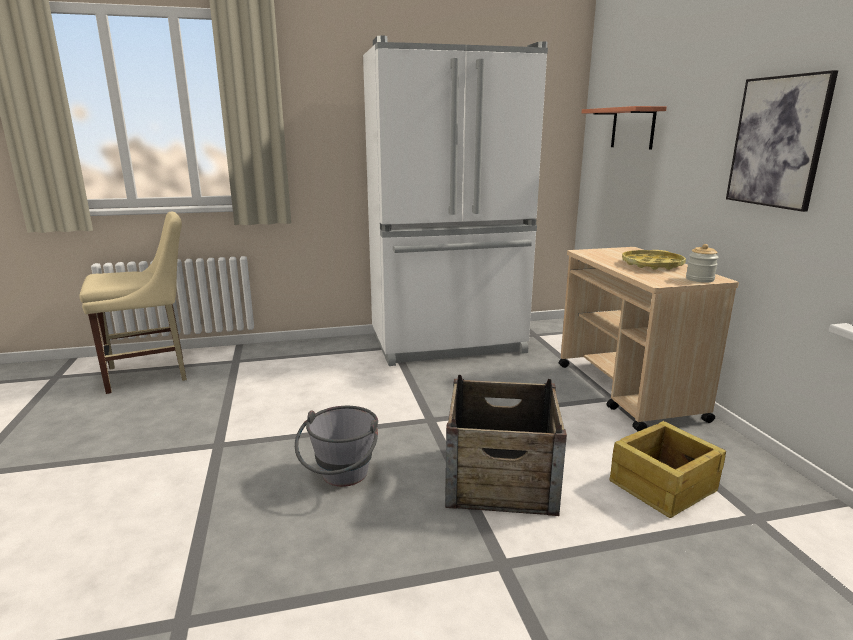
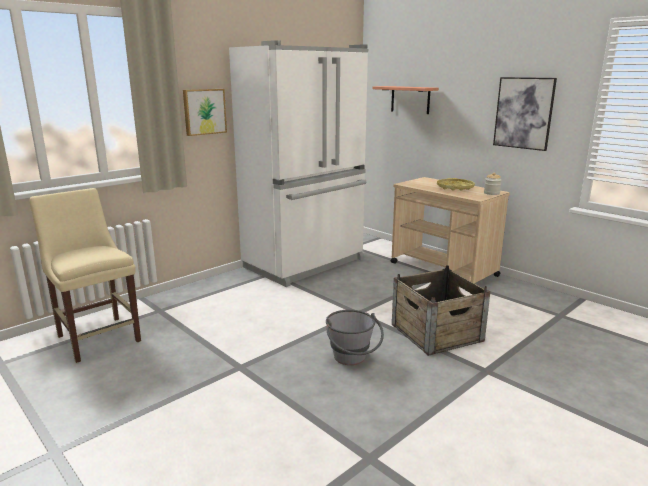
camera: 30 degrees left, 0 degrees up
(153, 373) = (98, 336): beige chair -> beige chair turned 75 degrees counterclockwise
(326, 135) = (204, 111): none -> picture
(661, 485) = (510, 313): crate -> none

